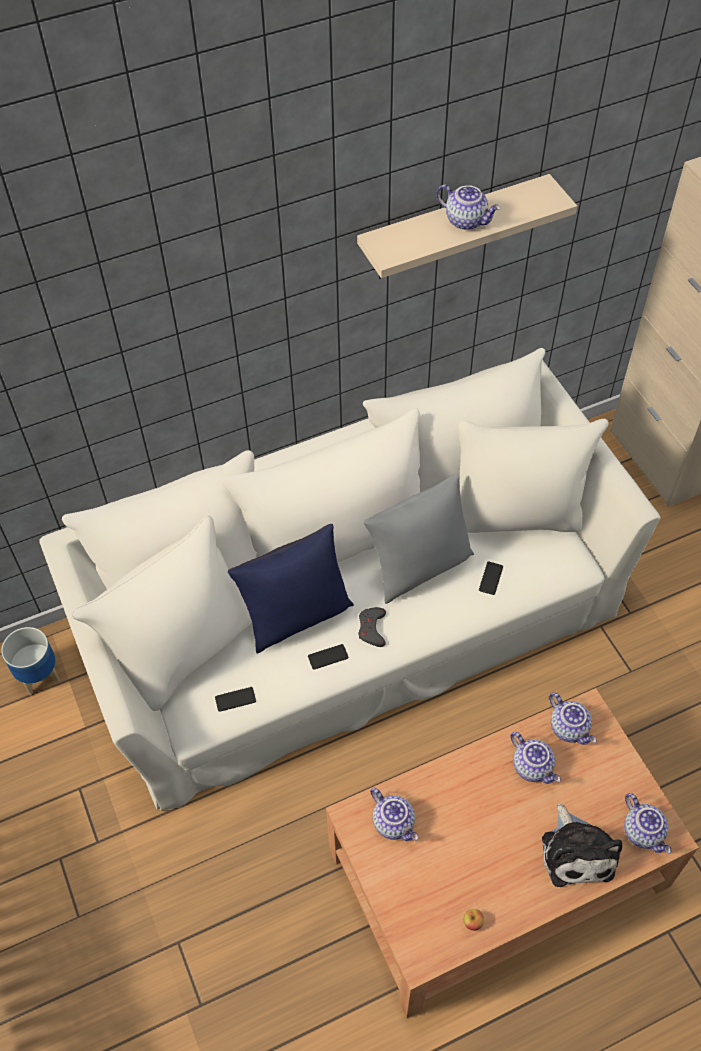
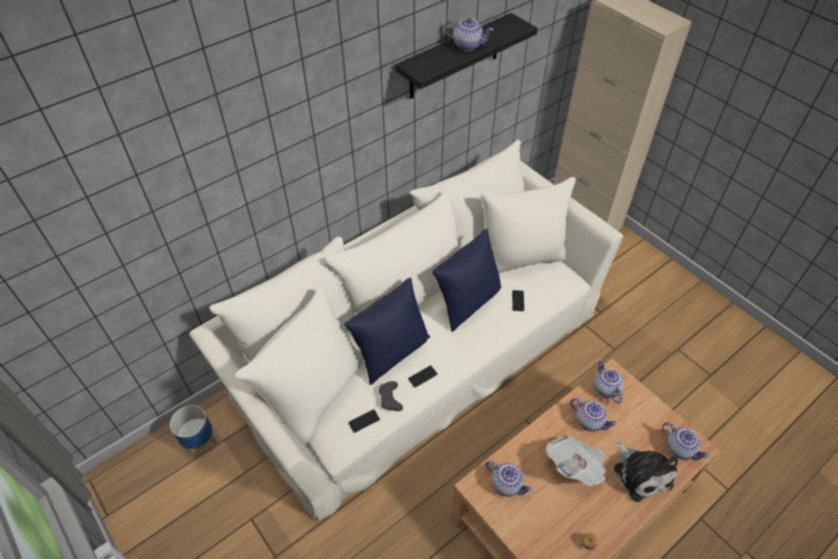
camera: 15 degrees left, 5 degrees down
(372, 629) = (448, 351): grey game controller -> grey game controller (390, 398)
(419, 567) = (467, 303): grey pillow -> blue pillow
(453, 229) = (454, 57): beige shelf -> black shelf
(493, 822) = (576, 466): none -> newspaper
(570, 728) = (605, 388): teapot -> teapot turned 150 degrees counterclockwise

